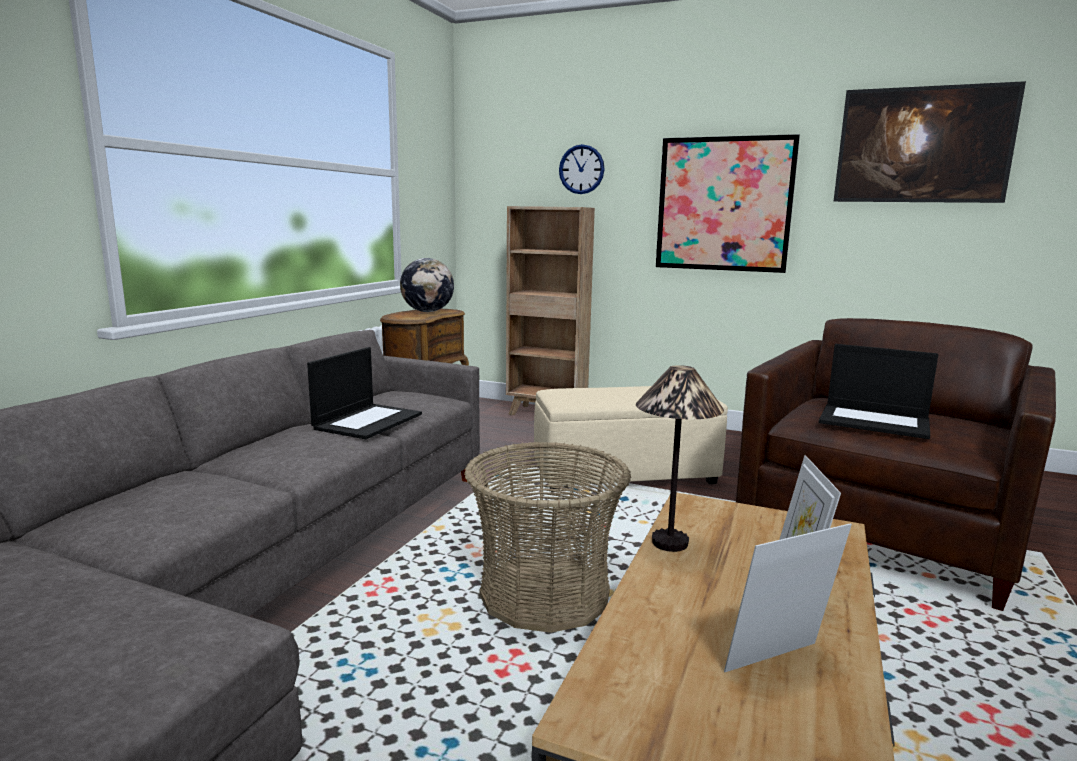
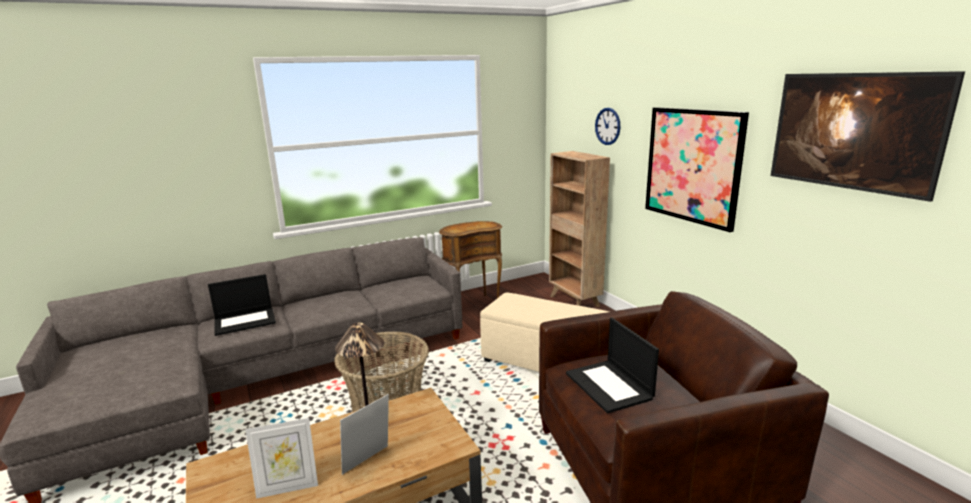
camera: 40 degrees right, 5 degrees up
(368, 421) = (373, 296): laptop -> laptop (245, 321)
(427, 311) = (477, 225): globe -> none
(779, 664) = (288, 487): picture frame -> picture frame turned 150 degrees clockwise

